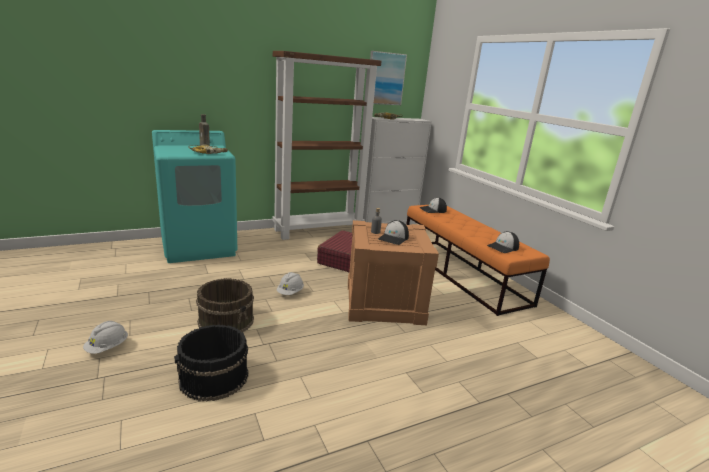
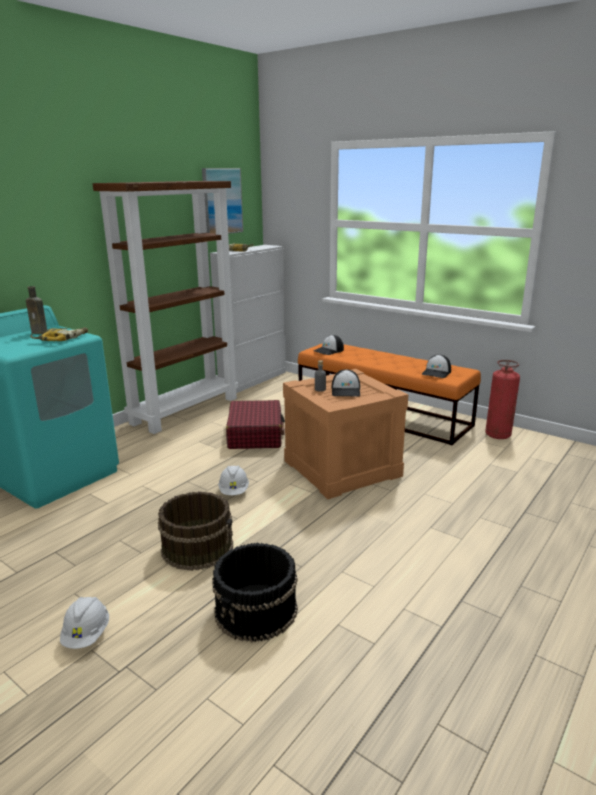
camera: 25 degrees left, 0 degrees up
(551, 321) = (498, 435): none -> fire extinguisher

